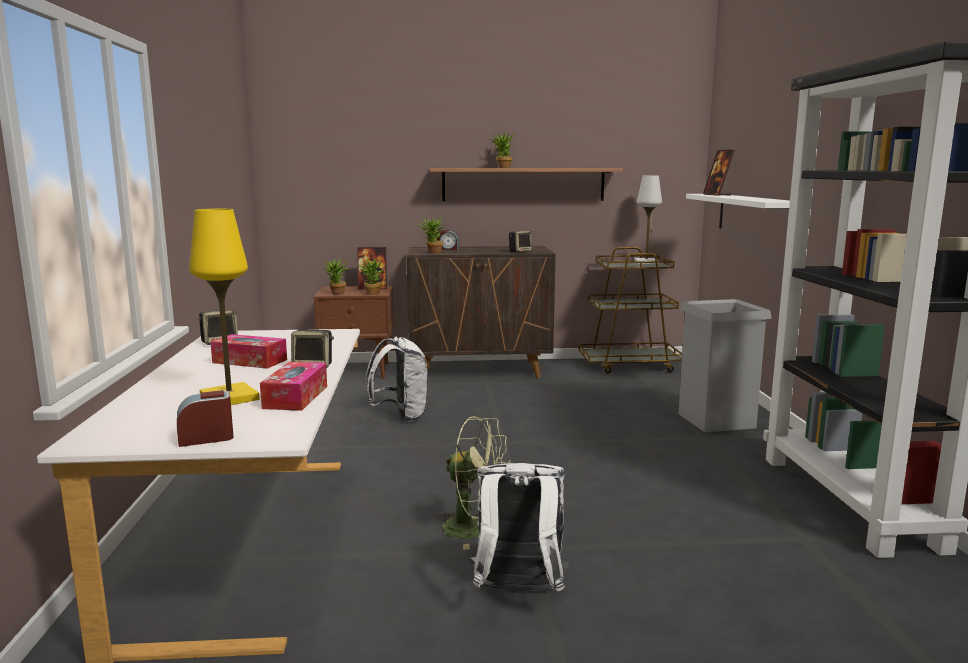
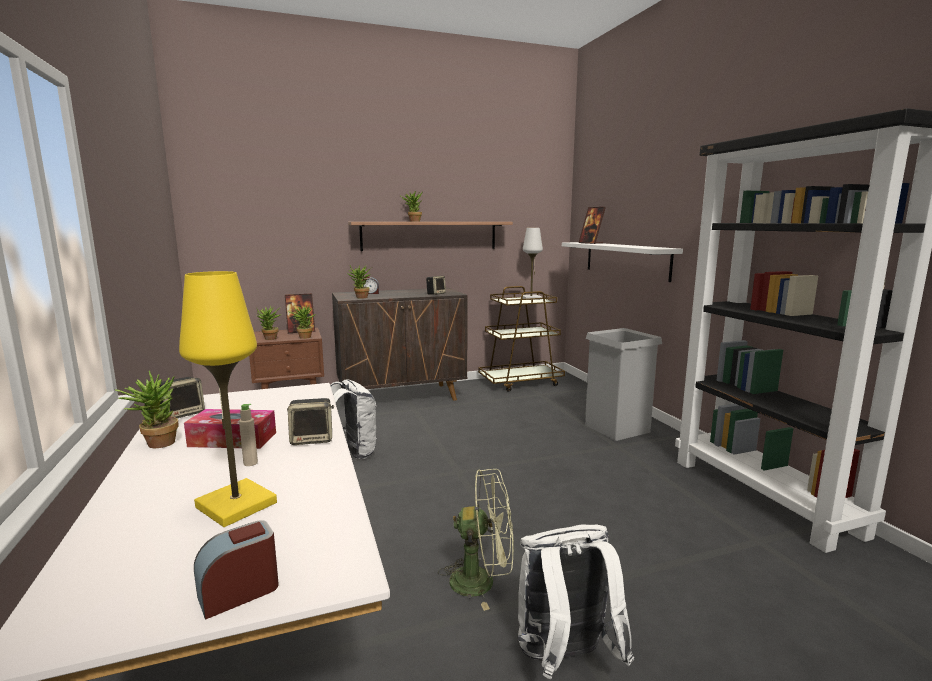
camera: 15 degrees left, 0 degrees up
(190, 359) = (155, 444): none -> potted plant
(254, 376) = (250, 463): none -> beige bottle
(296, 397) = (320, 492): tissue box -> none

